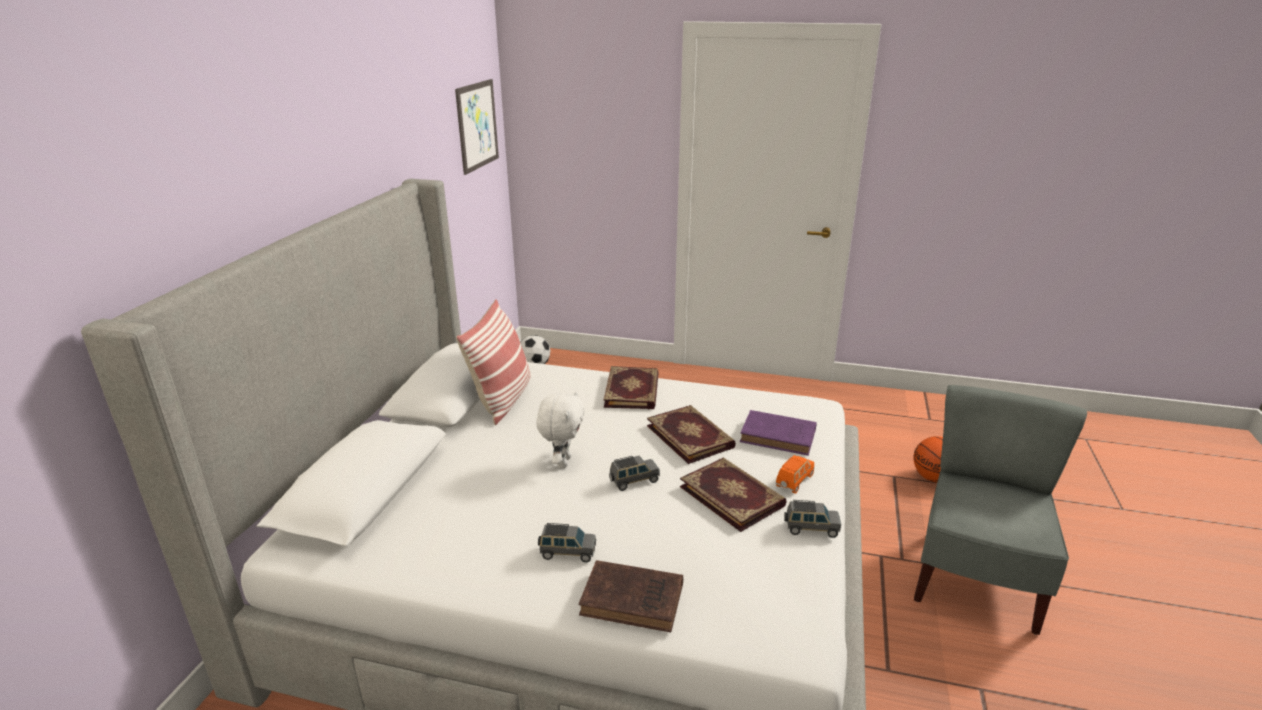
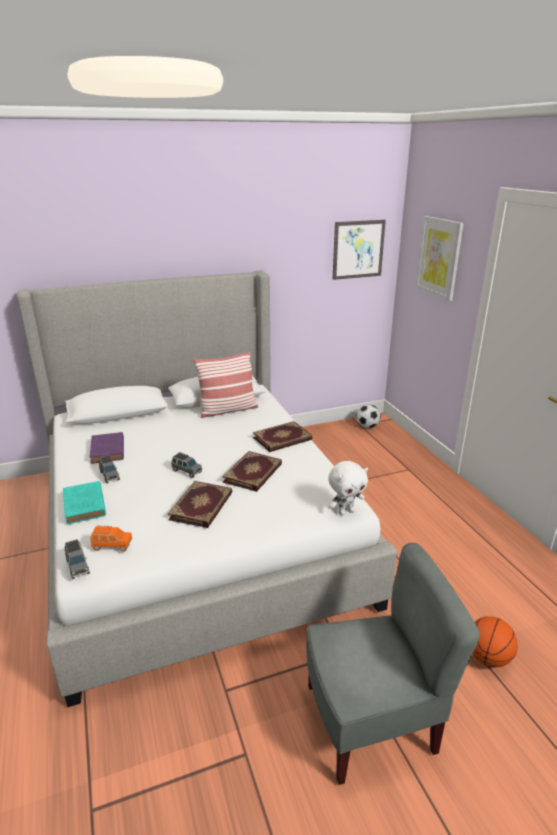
camera: 55 degrees right, 0 degrees up
(562, 462) = (186, 446): white plush toy -> white plush toy (345, 512)
(593, 117) = (439, 257): none -> picture
(635, 600) = (84, 506): brown book -> turquoise book
(780, 437) = (288, 504): purple book -> purple book (107, 451)
(794, 481) = (241, 524): orange toy car -> orange toy car (112, 545)
(811, 528) = (193, 544): grey toy car -> grey toy car (77, 566)

